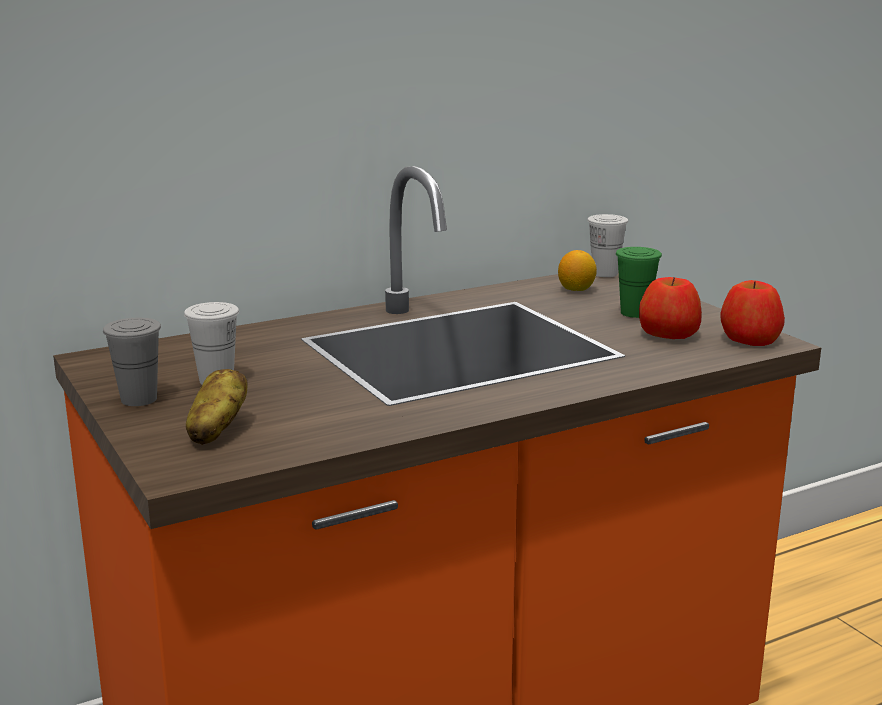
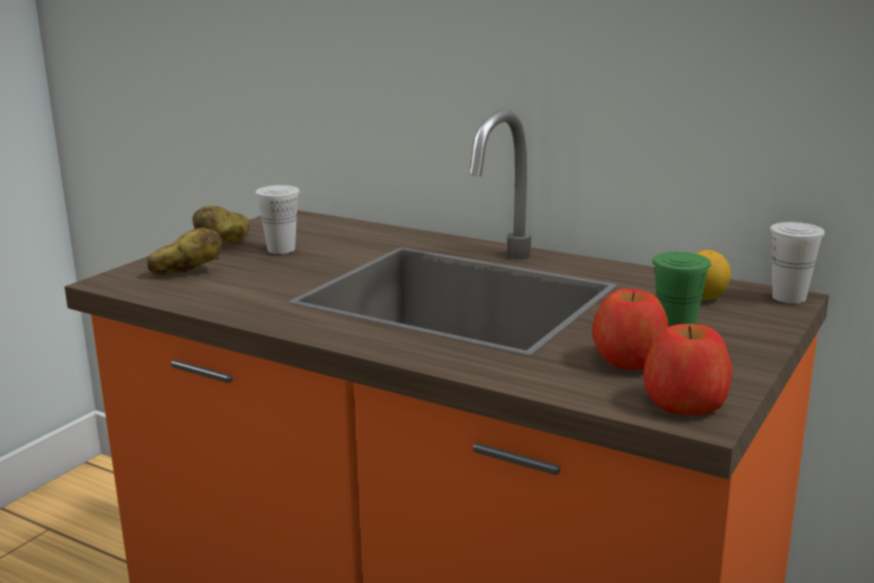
camera: 60 degrees right, 0 degrees up
(139, 399) = (224, 242): grey cup -> potato

